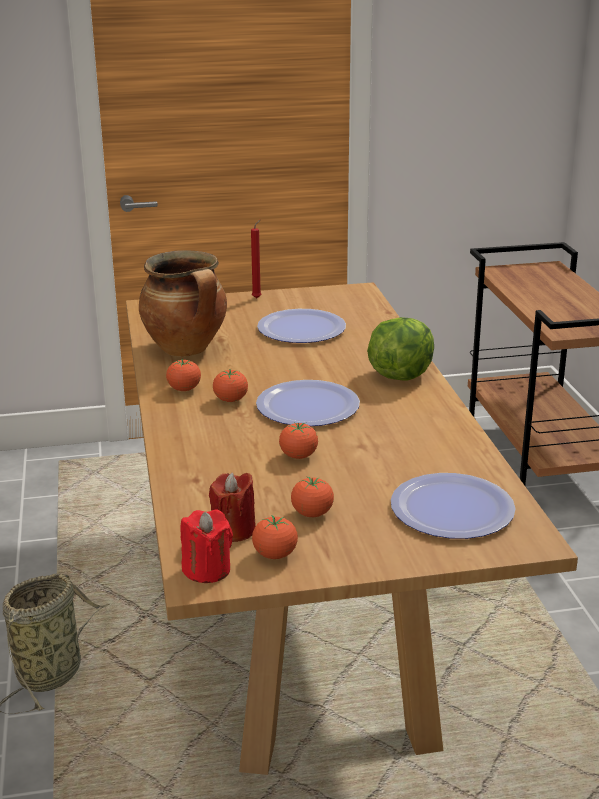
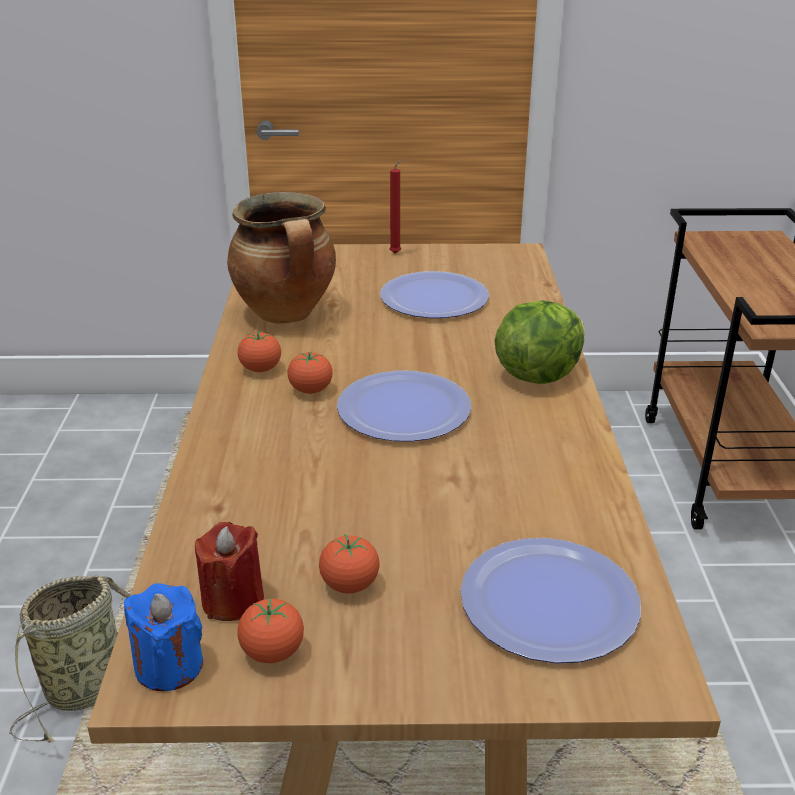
camera: 10 degrees right, 5 degrees up
(207, 570) = (169, 666): red candle -> blue candle
(298, 456) = (365, 485): tomato -> none

